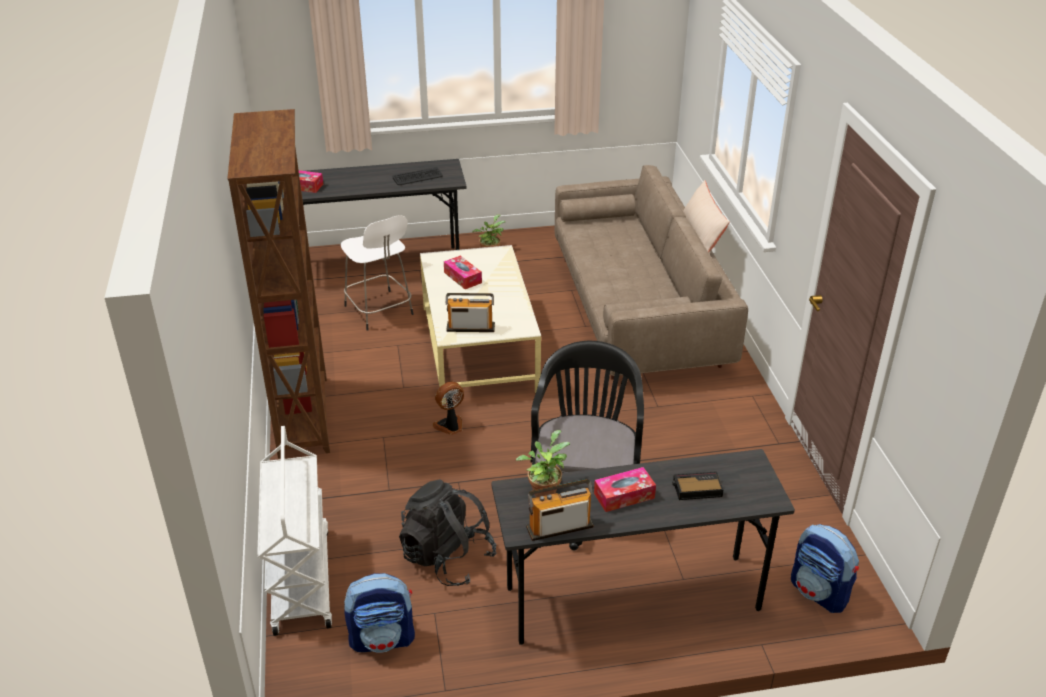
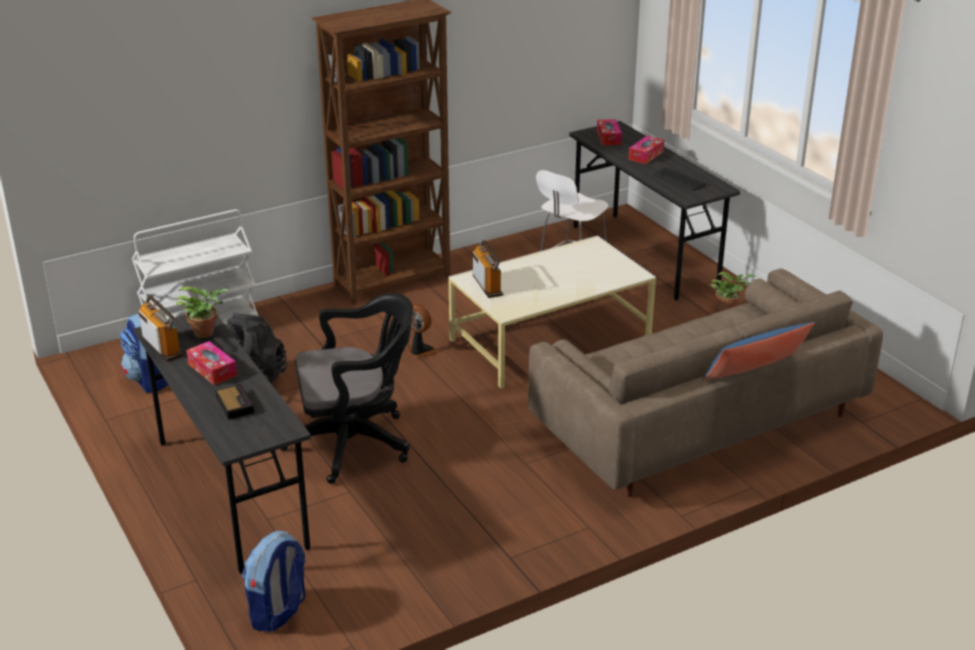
camera: 70 degrees right, 5 degrees down
(462, 277) = (570, 264): tissue box -> tissue box (646, 155)
(702, 235) = (755, 372): beige pillow -> blue pillow

